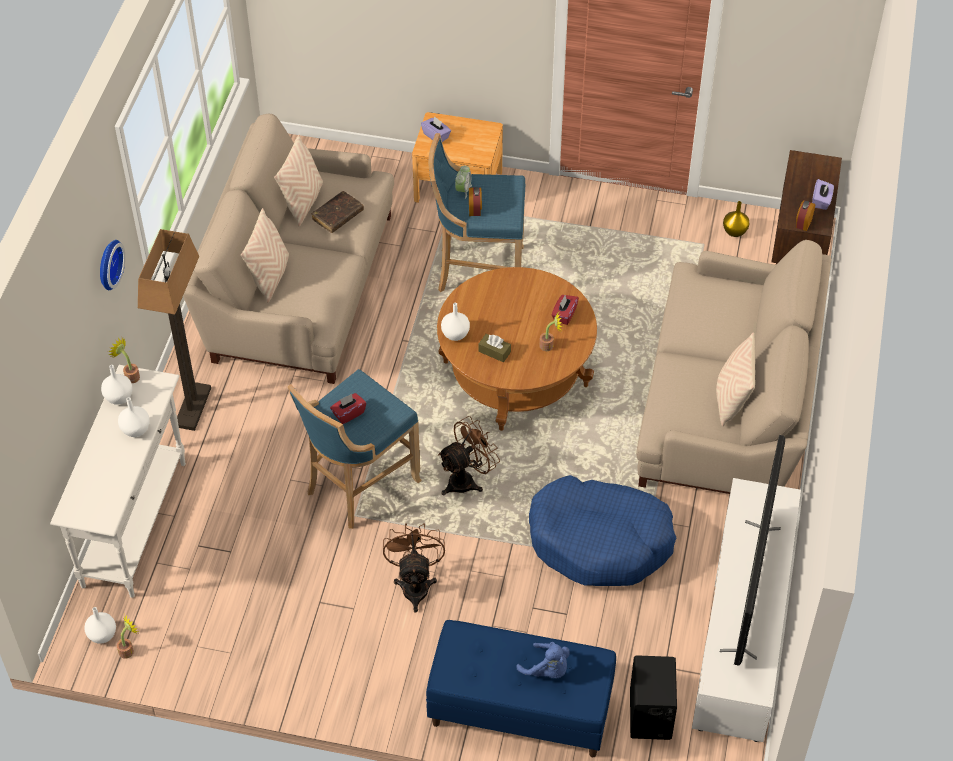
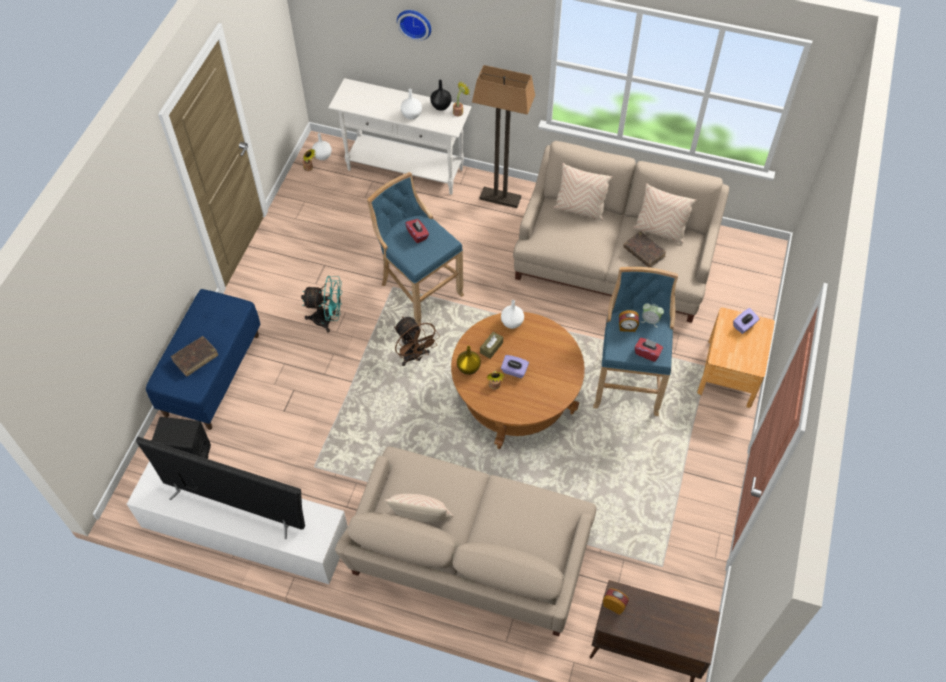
camera: 95 degrees right, 5 degrees up
(107, 264) = (494, 46): wall clock -> wall clock (415, 23)
(118, 398) = (440, 106): white vase -> black vase
(415, 584) = (328, 319): brown fan -> turquoise fan
(547, 670) = (195, 358): blue plush toy -> brown book
(564, 315) = (527, 401): red tissue box -> red tissue box (647, 353)
(600, 541) = (344, 440): blue dog bed -> none
(734, 232) = (679, 597): yellow vase -> yellow vase (468, 368)
(821, 201) = (645, 629): purple tissue box -> purple tissue box (514, 371)

